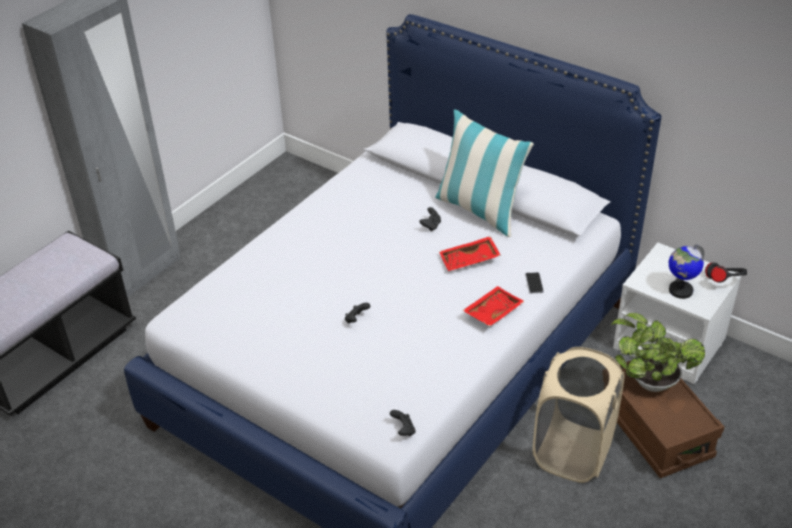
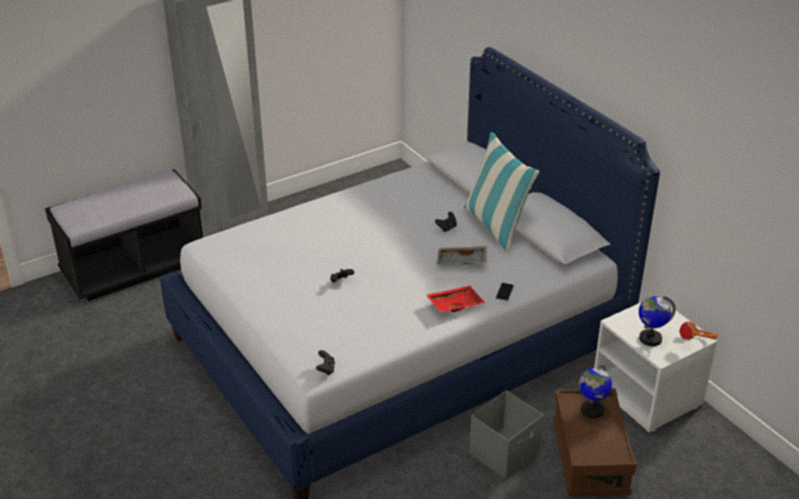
camera: 20 degrees right, 5 degrees down
(469, 260) = (461, 262): red tray -> grey tray
(572, 452) = (505, 453): beige laundry basket -> grey storage box
(649, 381) = (592, 410): potted plant -> globe
(724, 282) = (696, 342): black headphones -> orange headphones

